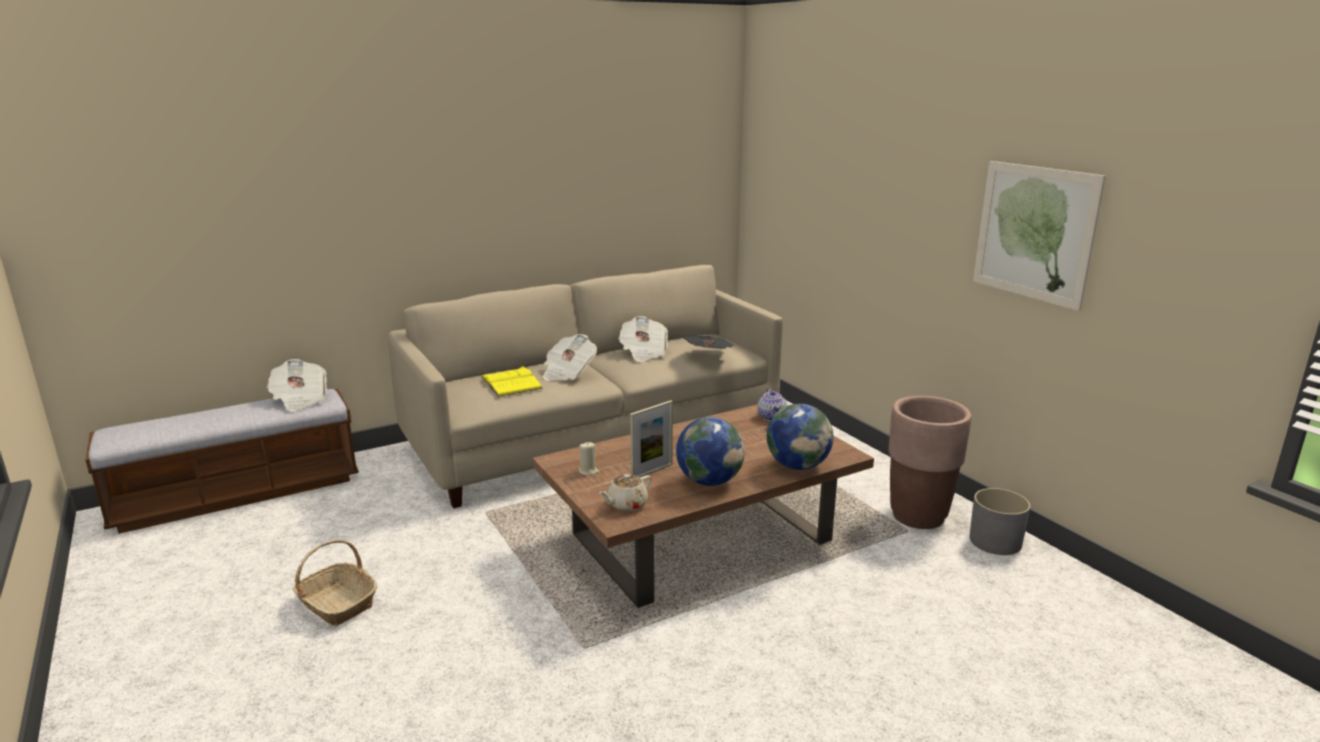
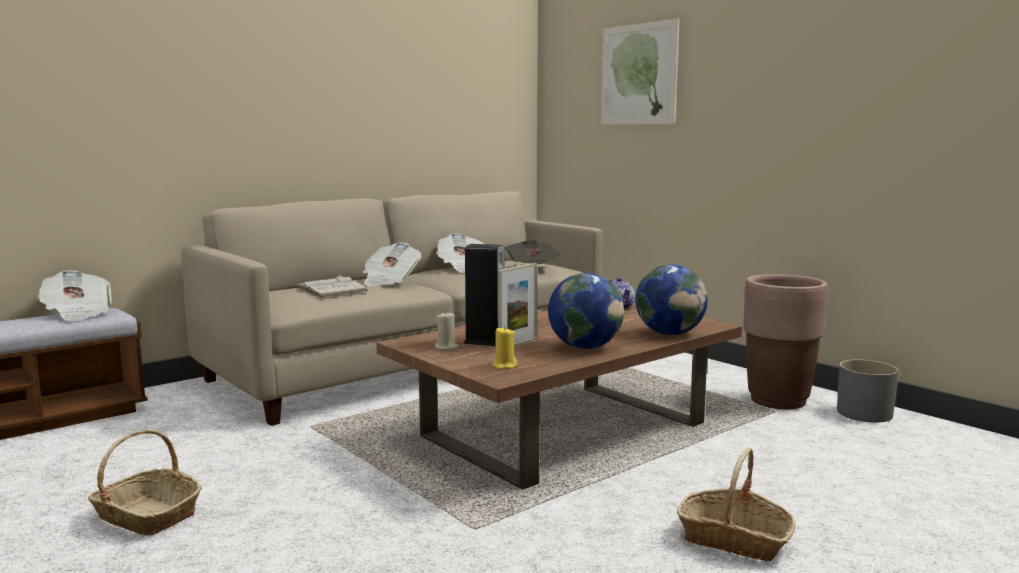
camera: 10 degrees left, 10 degrees down
(511, 382) = (330, 288): yellow book -> white book
(625, 465) = (485, 341): none -> speaker
(626, 504) = (504, 366): beige teapot -> yellow candle
(795, 685) = (734, 539): none -> basket
(1034, 233) = (868, 96): picture -> picture (638, 74)

